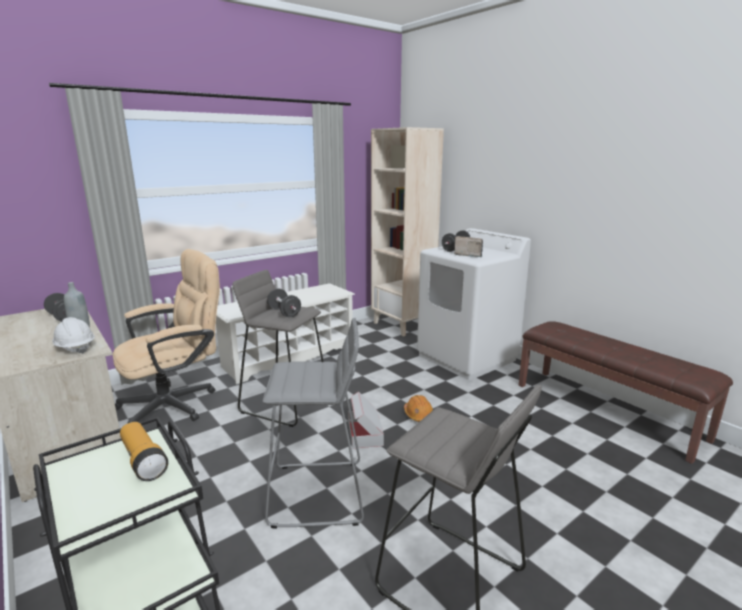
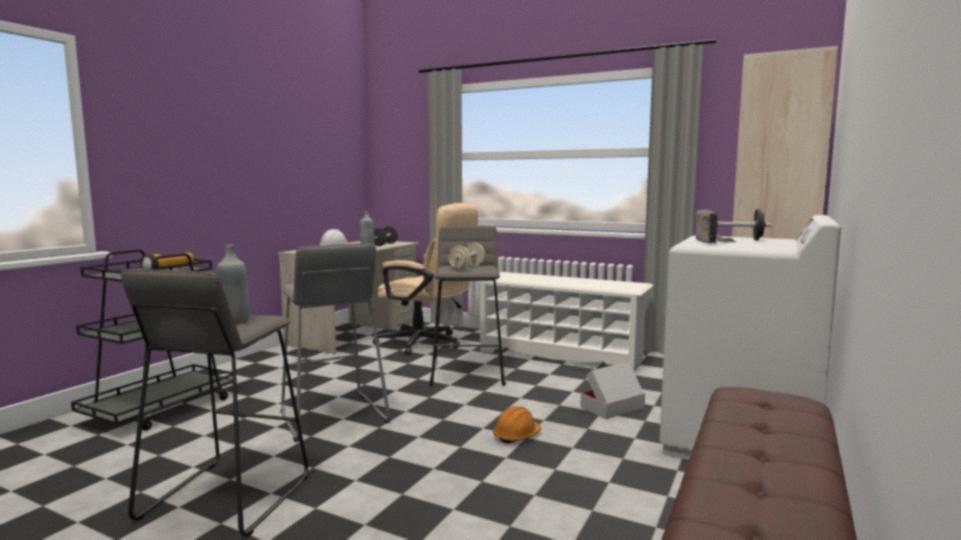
camera: 65 degrees right, 10 degrees down
(284, 313) = (467, 267): black dumbbell -> beige dumbbell
(365, 433) = (447, 416): cardboard box -> cardboard box (612, 407)
(457, 429) = (234, 321): none -> grey bottle

